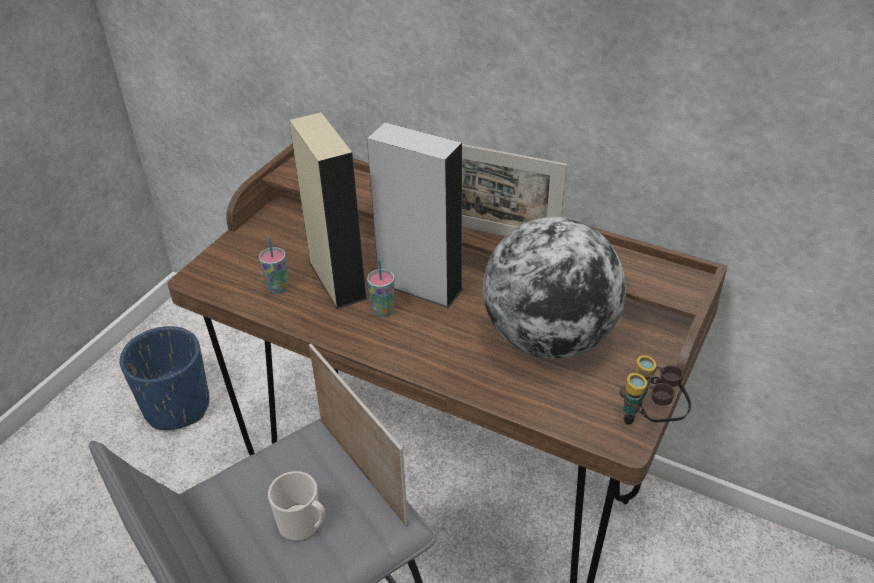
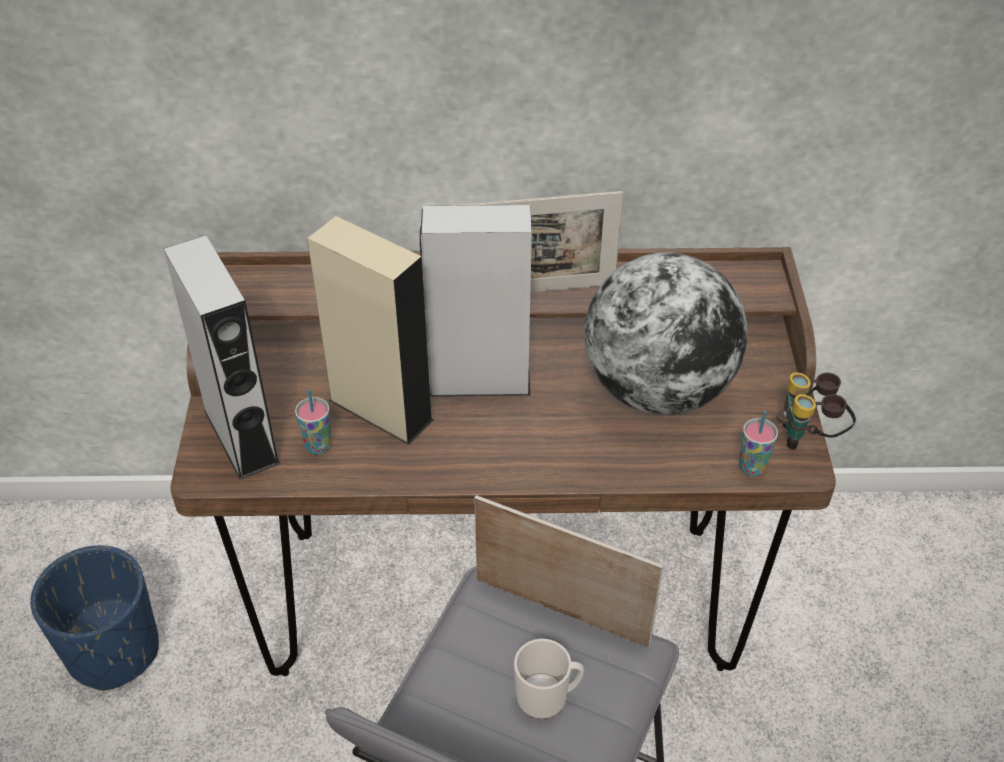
camera: 30 degrees left, 5 degrees up
(236, 264) = (241, 436): none -> grey speaker
(383, 310) = (462, 426): cup -> cup (752, 467)

